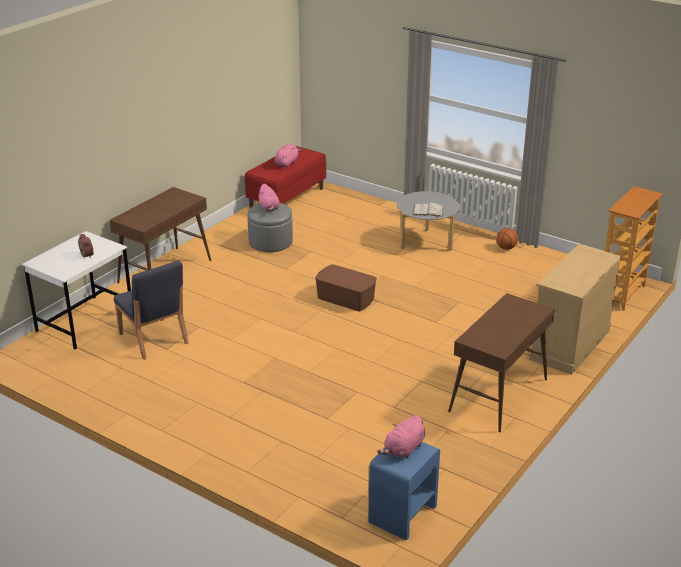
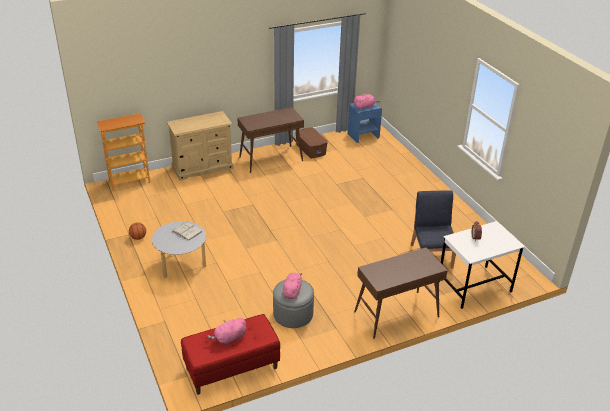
camera: 150 degrees left, 5 degrees up
(345, 299) = (288, 239): brown storage box -> brown storage box (311, 149)

